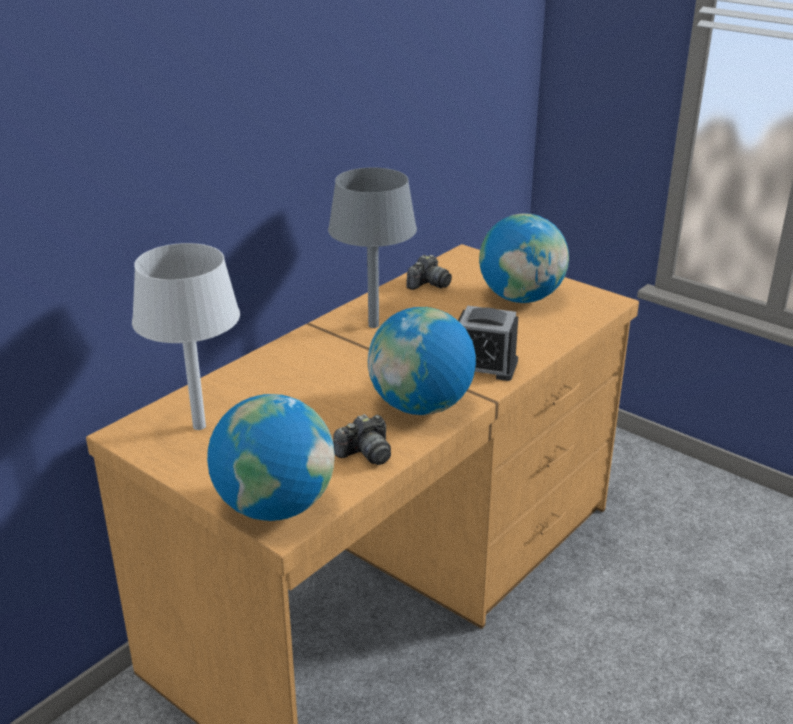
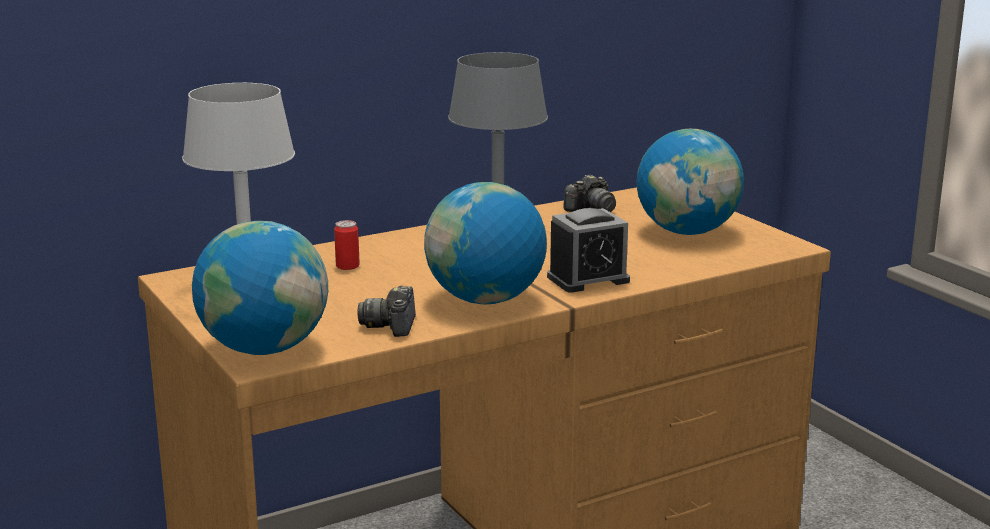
camera: 20 degrees right, 10 degrees down
(273, 387) = (347, 266): none -> can
(365, 453) = (391, 326): camera -> camera turned 105 degrees clockwise
(484, 366) = (588, 279): alarm clock -> alarm clock turned 60 degrees counterclockwise

